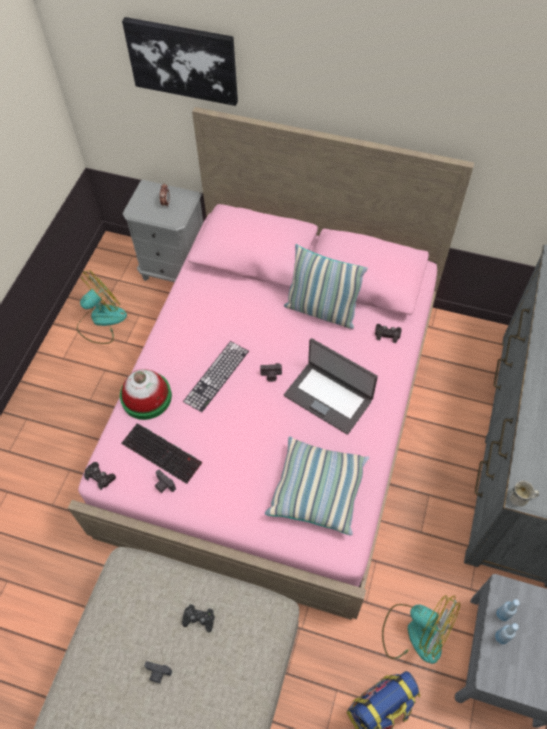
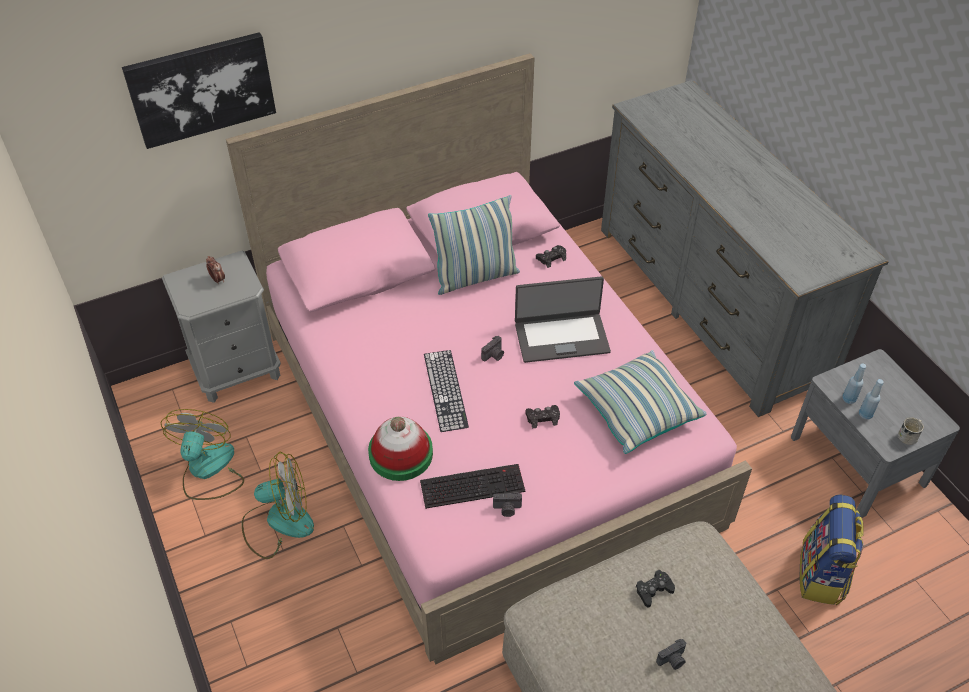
camera: 45 degrees left, 10 degrees down
(100, 477) = (439, 550): black game controller -> black game controller (542, 418)
(415, 632) = (782, 495): fan -> fan (278, 522)
(521, 498) = (802, 281): white mug -> white mug (909, 436)

